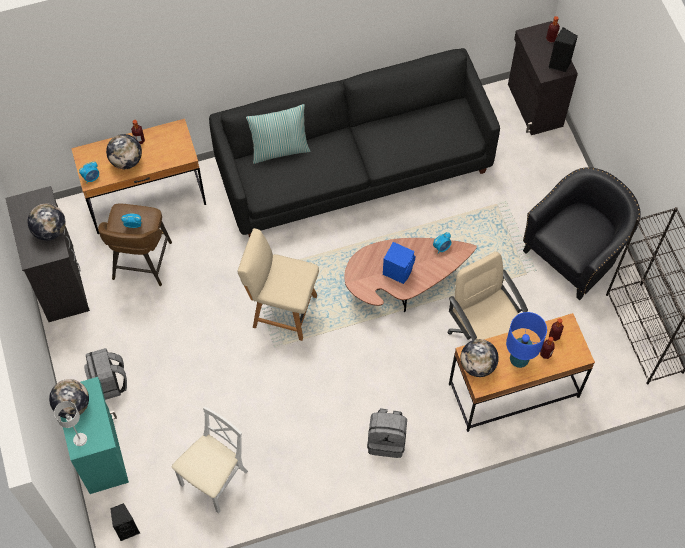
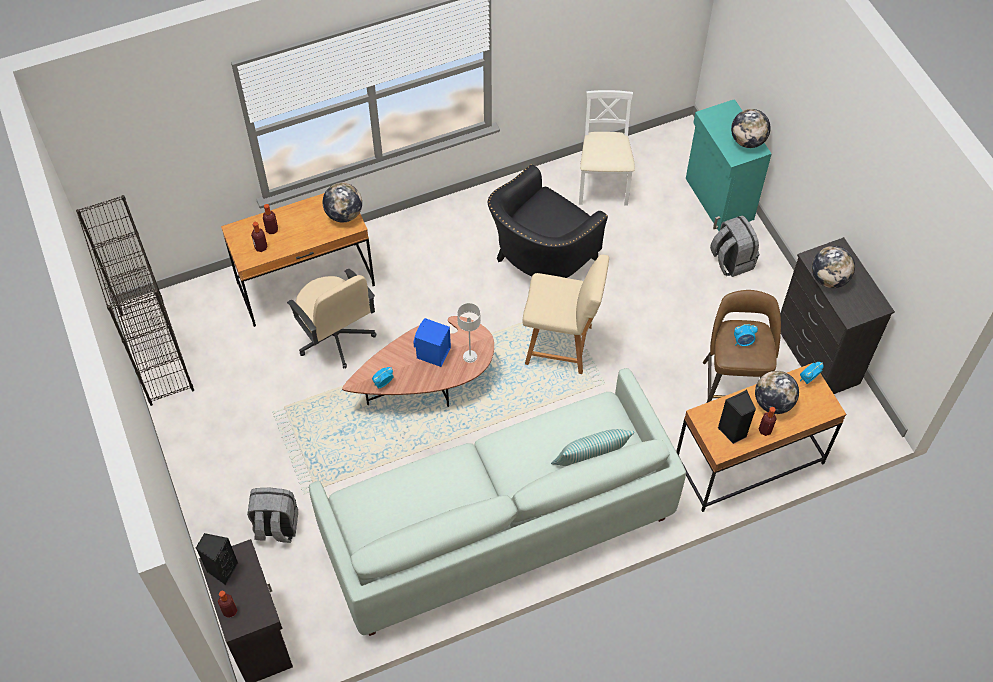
camera: 175 degrees right, 5 degrees down
(80, 439) = (731, 115): grey table lamp -> grey table lamp (470, 356)
(127, 529) = (675, 143): black speaker -> black speaker (733, 431)
(214, 480) = (603, 186): white chair -> white chair turned 150 degrees clockwise
(353, 166) = (497, 525): black sofa -> white sofa
(387, 440) = (437, 231): grey backpack -> grey backpack (276, 527)
(519, 359) = (300, 222): blue table lamp -> none
(575, 253) = (224, 435): black armchair -> black armchair (540, 260)

